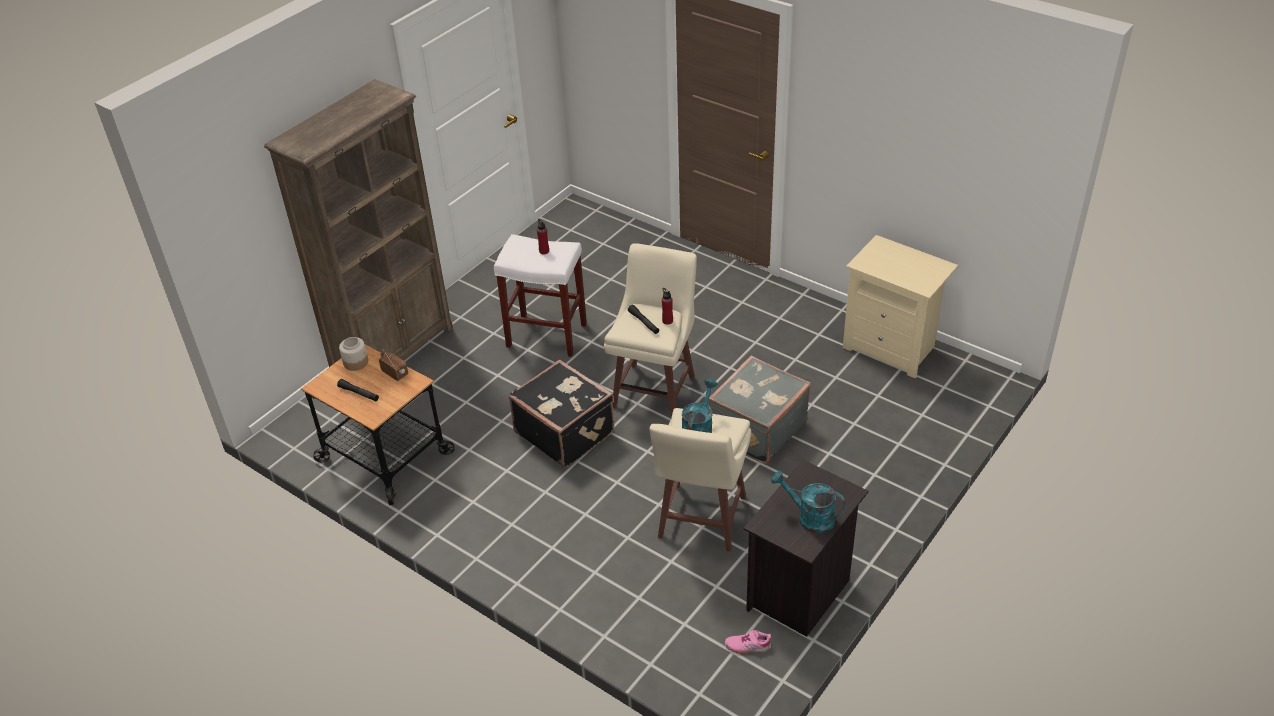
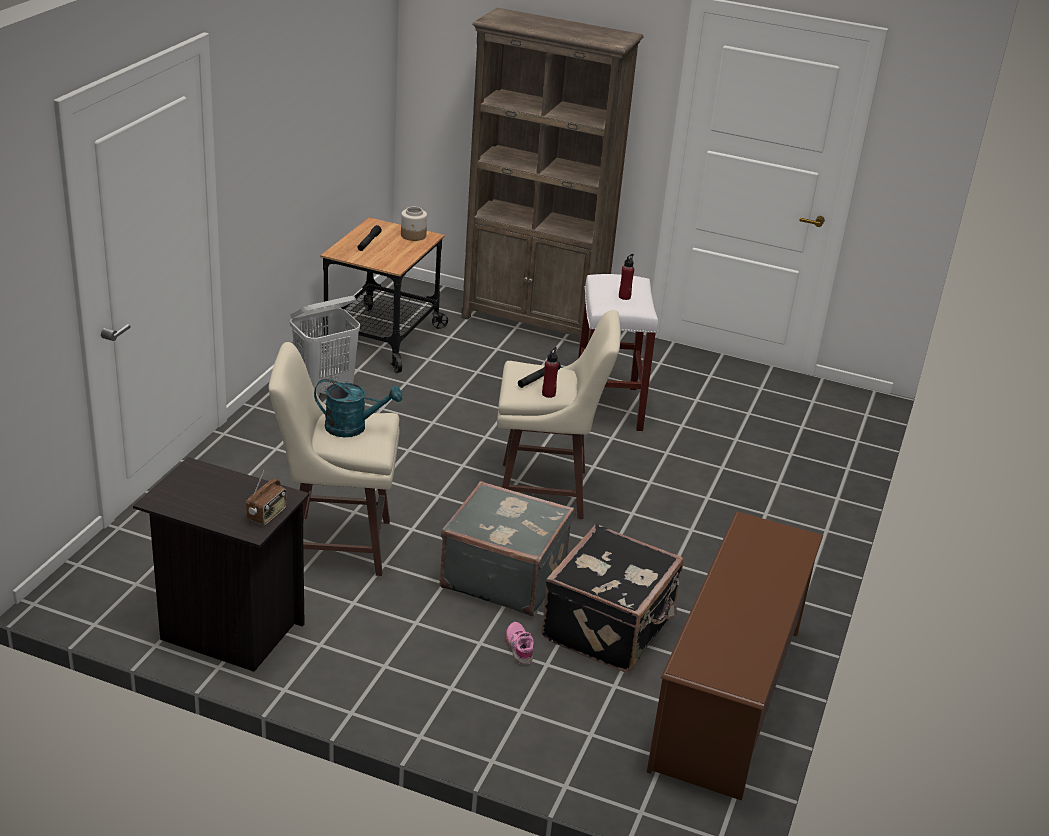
camera: 70 degrees right, 10 degrees down
(395, 373) = (404, 255): radio -> radio (267, 515)
(460, 504) = (325, 388): none -> white laundry basket
(565, 431) = (452, 437): black suitcase -> black suitcase (610, 628)
(748, 646) = (145, 594): pink shoe -> pink shoe (519, 647)
(809, 518) = (206, 501): turquoise watering can -> none
(892, 347) = (728, 697): beige nightstand -> brown shoe rack

